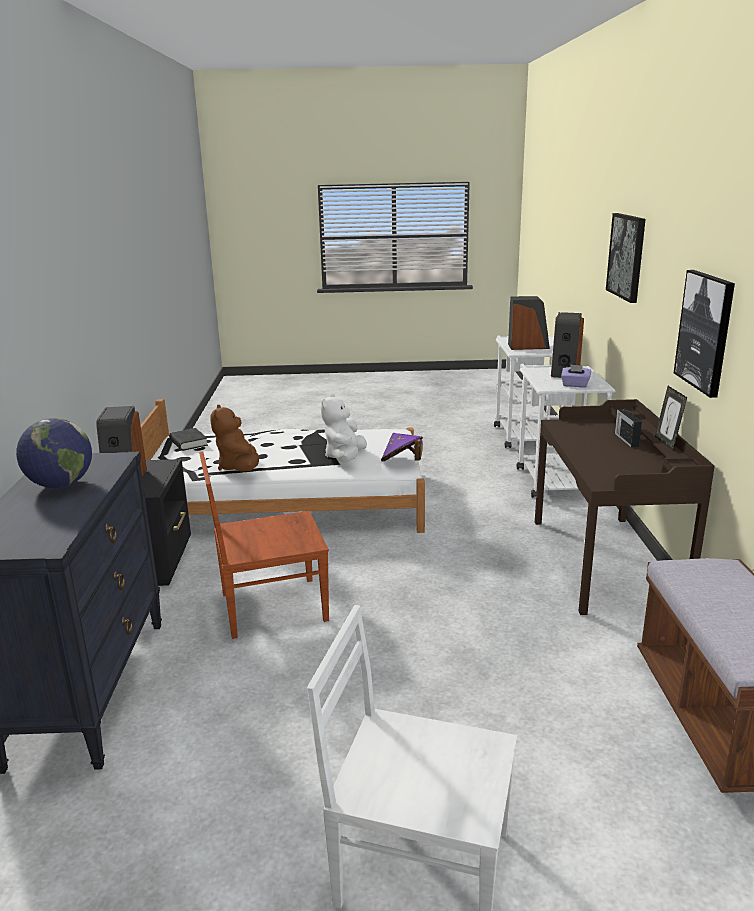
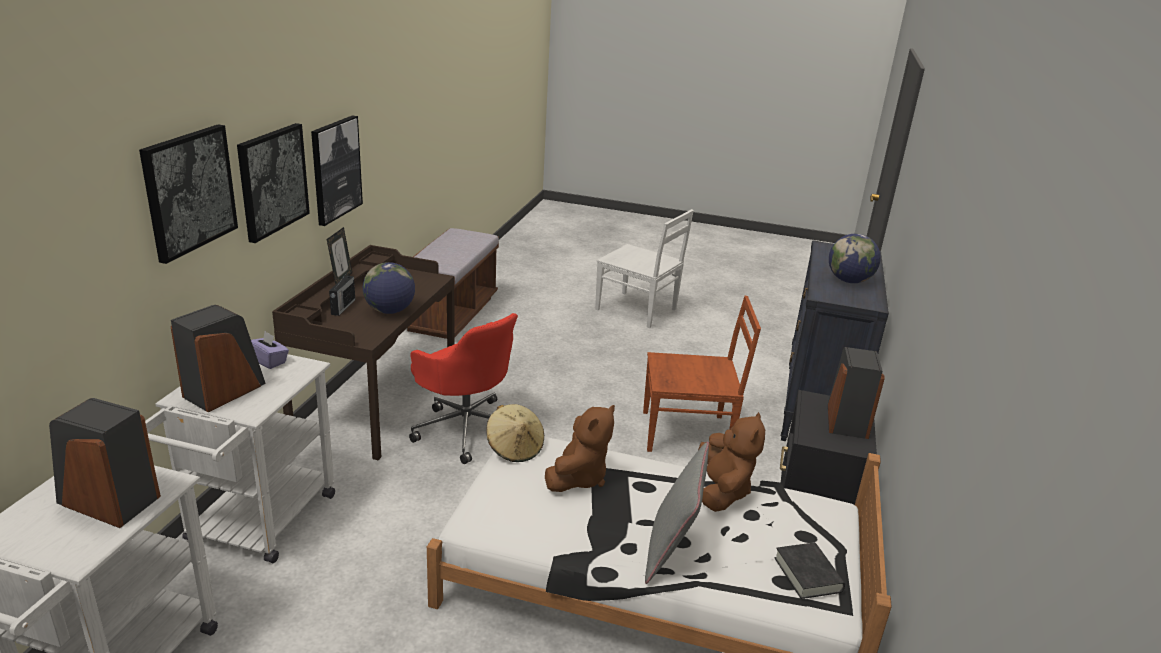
camera: 165 degrees left, 5 degrees up
(272, 439) = (671, 552): none -> grey pillow
(345, 457) = (579, 477): white plush toy -> brown plush toy
(402, 463) = (515, 448): purple hat -> beige hat
(496, 559) = (466, 428): none -> red office chair
(582, 445) = (390, 311): none -> globe
(661, 291) = (272, 181): none -> picture

